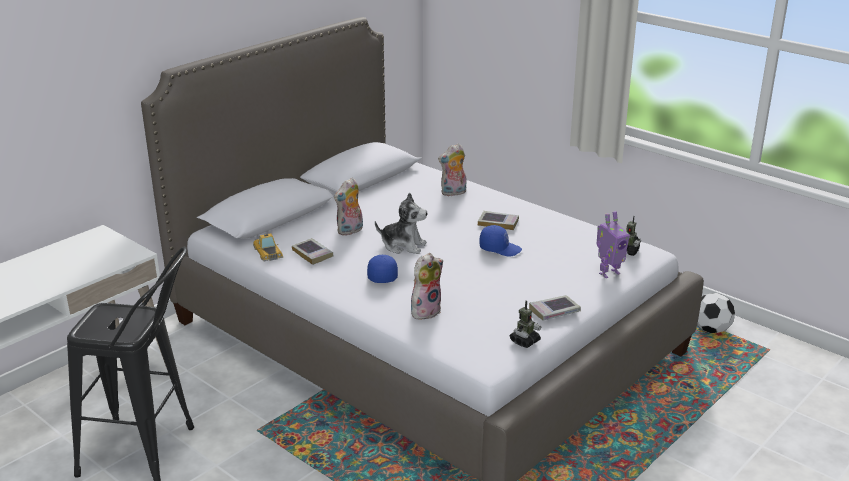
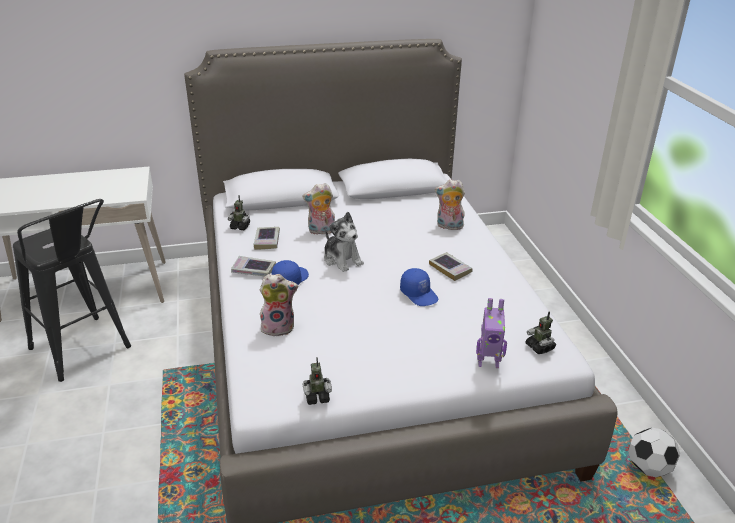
camera: 35 degrees right, 5 degrees up
(268, 252) = (240, 226): toy car -> toy robot
(554, 311) = (383, 379): book -> book (253, 270)

